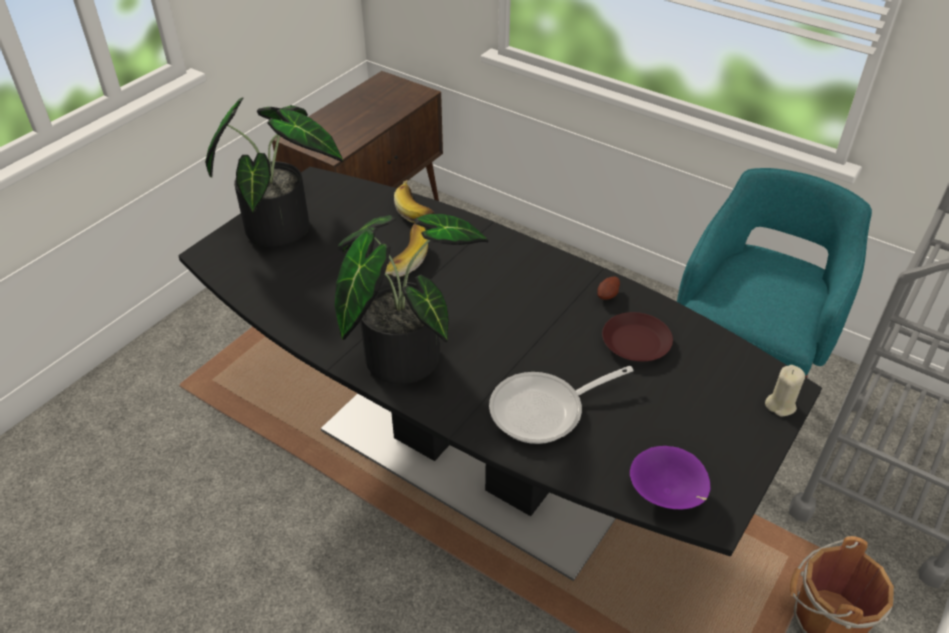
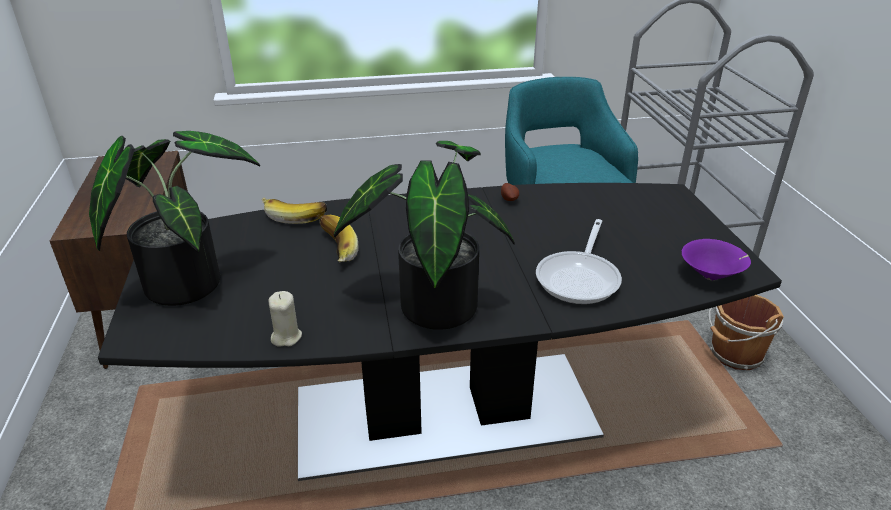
camera: 45 degrees left, 10 degrees down
(637, 343) = (566, 213): brown plate -> none
(780, 405) = (682, 201): beige candle -> beige candle (286, 337)

